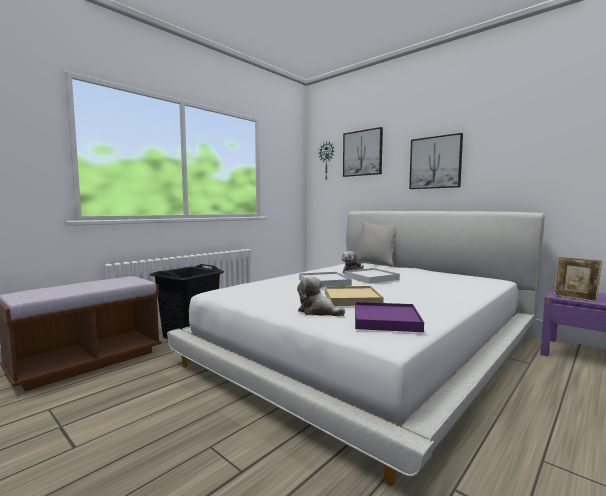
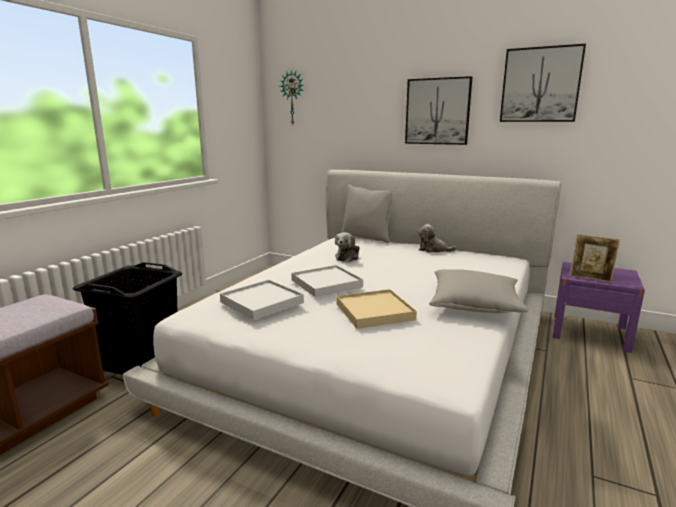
camera: 15 degrees left, 10 degrees up
(318, 312) = (347, 341): plush toy -> plush toy (433, 250)
(362, 153) = (342, 91): picture -> picture (540, 85)
(371, 278) = (377, 268): white tray -> white tray (262, 302)
(385, 320) = (433, 348): purple tray -> none
(442, 301) = (474, 305): none -> grey pillow

